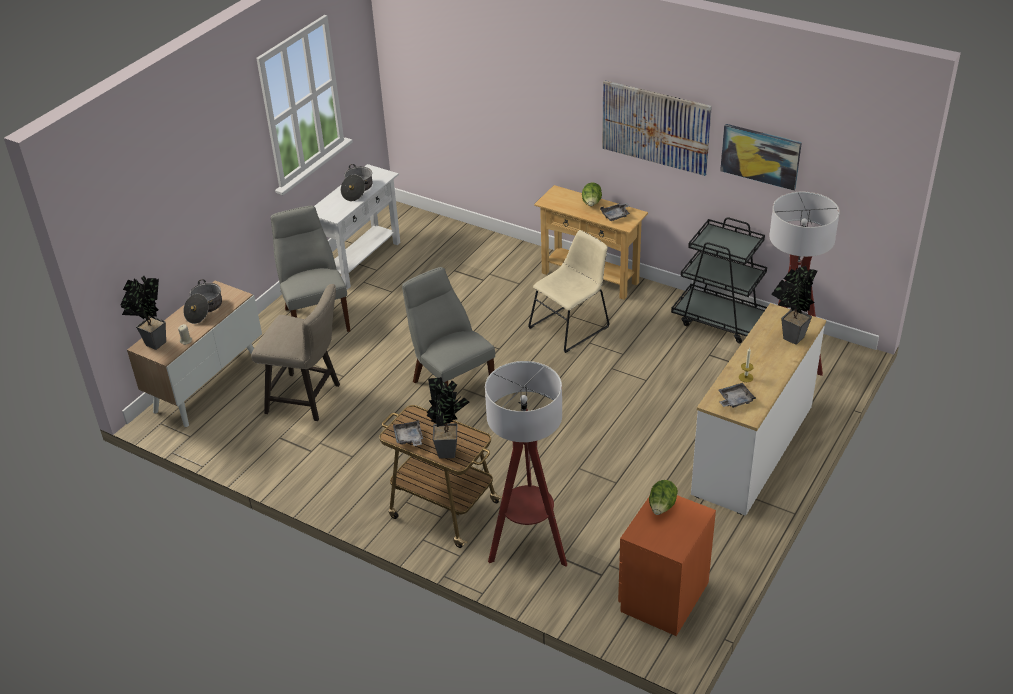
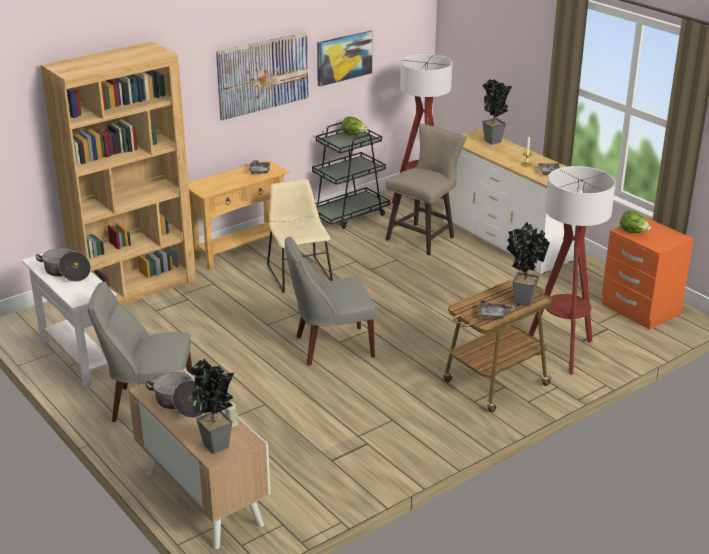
camera: 70 degrees left, 10 degrees down
(308, 399) = (284, 431): beige stool -> beige stool (423, 237)
(485, 246) = (136, 287): none -> brown bookcase
(591, 204) = (231, 176): lettuce -> lettuce (353, 135)

